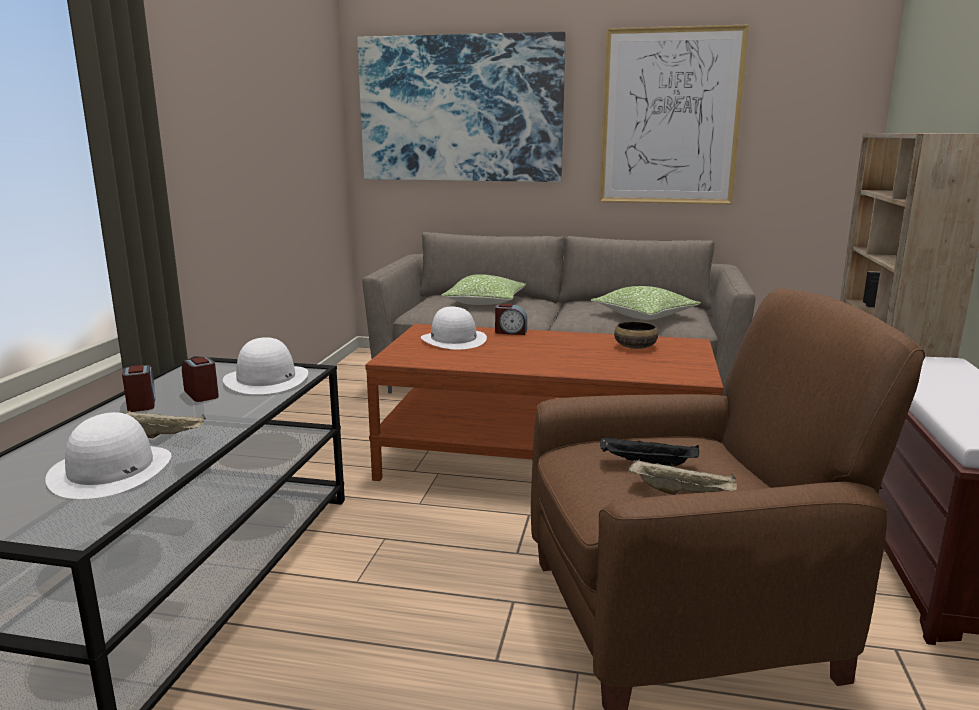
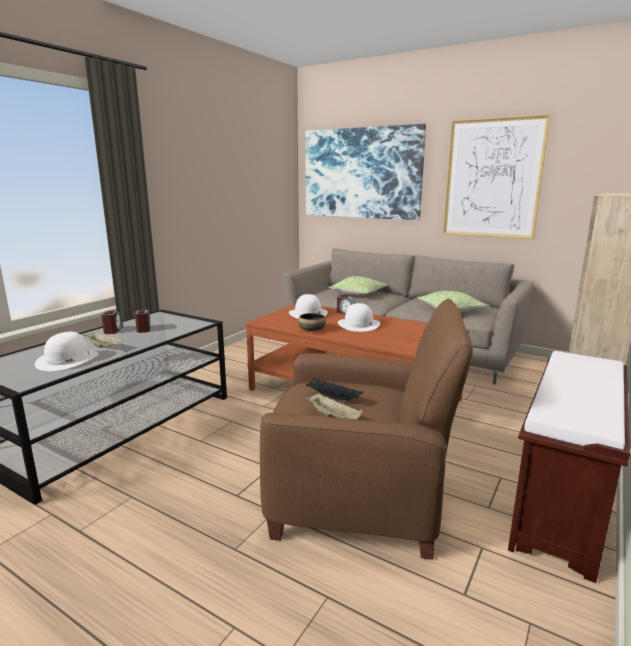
camera: 20 degrees right, 0 degrees up
(266, 379) = (180, 325): white hat -> white hat (358, 324)
(635, 347) = (412, 329): bowl -> bowl (311, 329)

